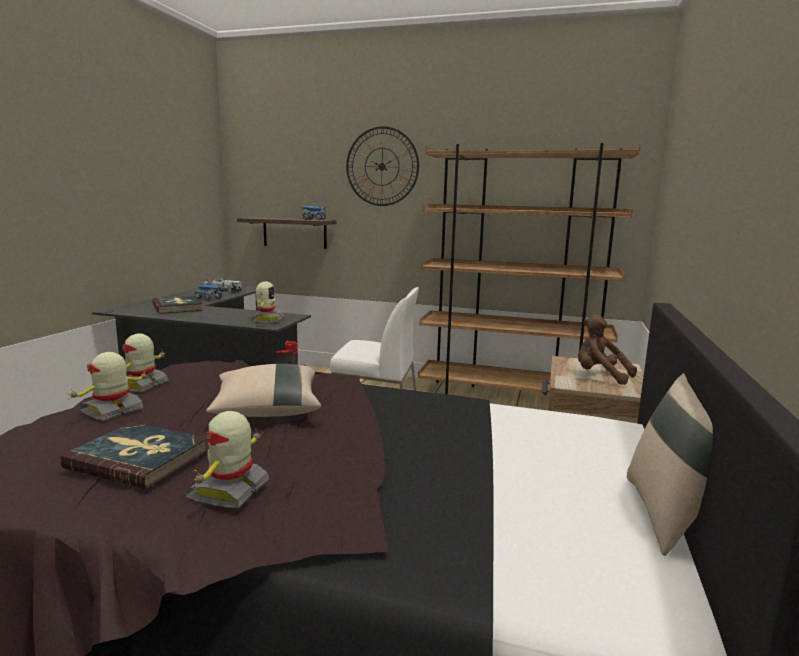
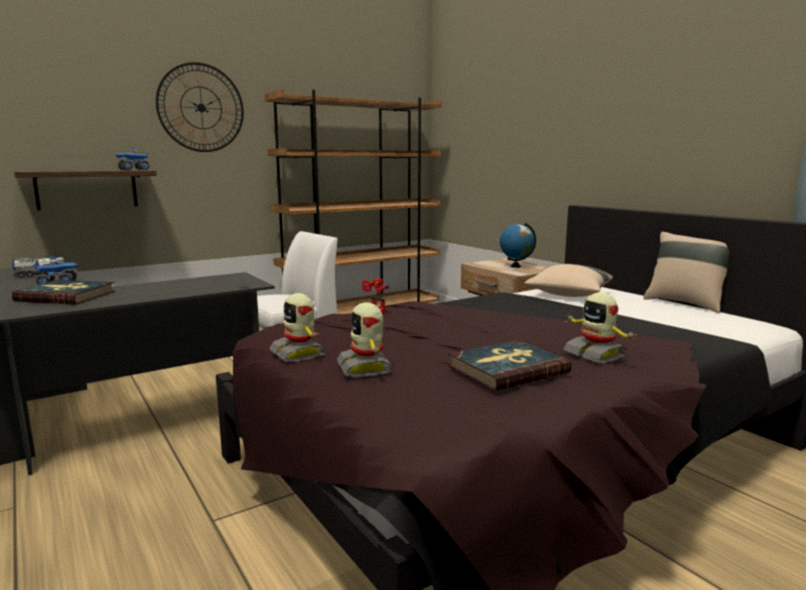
camera: 50 degrees left, 0 degrees up
(267, 320) = (227, 282): toy robot -> none
(267, 410) = (450, 329): beige pillow -> beige pillow (568, 295)
(600, 376) = (515, 266): brown plush toy -> globe

